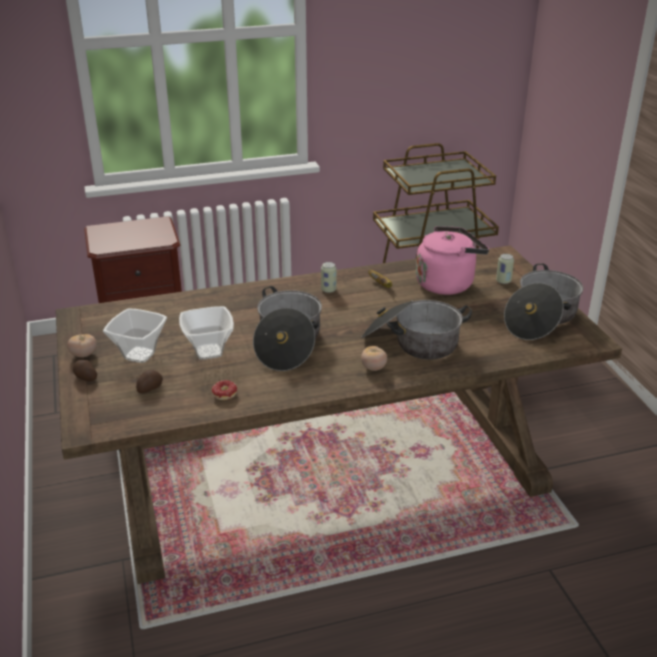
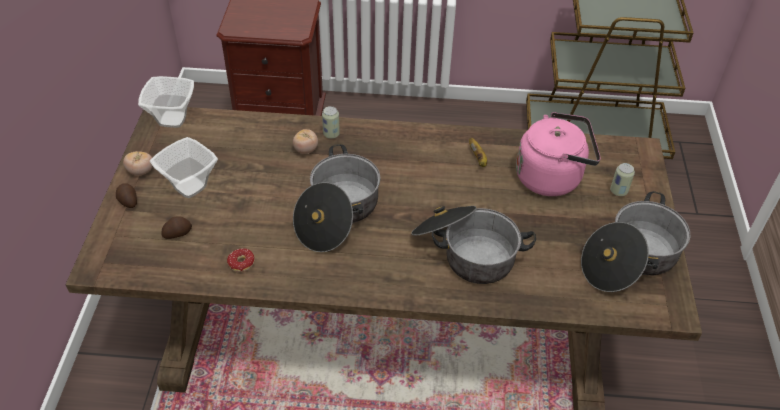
camera: 20 degrees right, 15 degrees up
(208, 351) = (255, 201): bowl -> bowl (172, 119)
(328, 290) = (418, 151): can -> can (331, 134)
(373, 368) = (406, 274): tomato -> tomato (306, 150)

